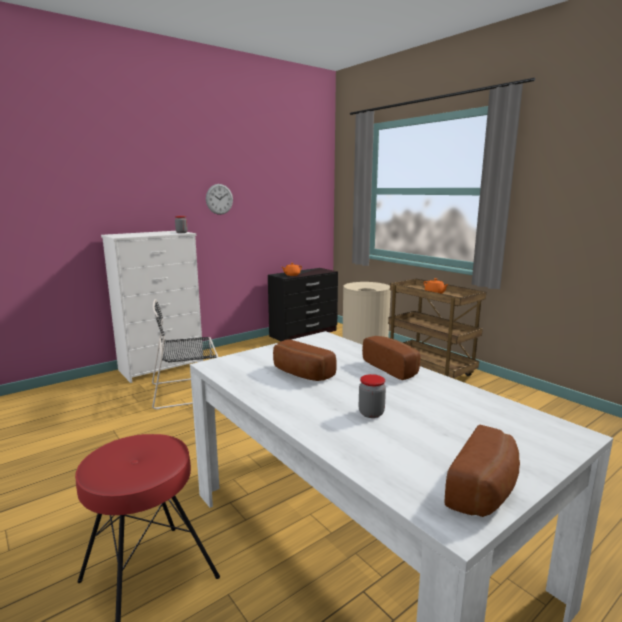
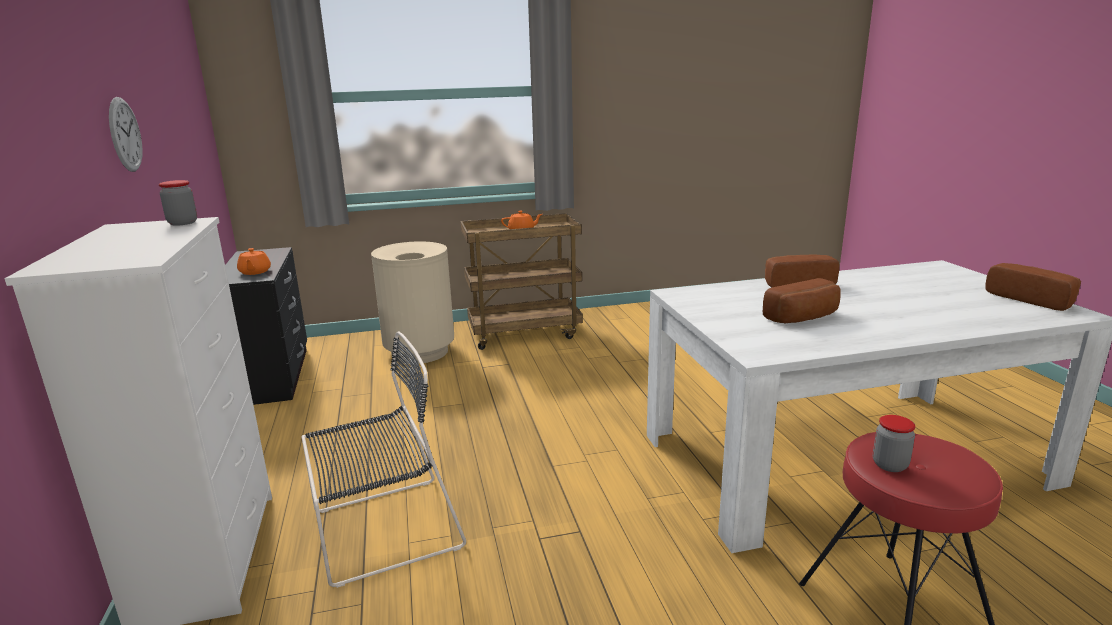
camera: 65 degrees left, 5 degrees up
(188, 391) = (381, 530): black chair -> black chair turned 120 degrees counterclockwise
(371, 413) = (910, 307): jar -> jar (889, 465)

